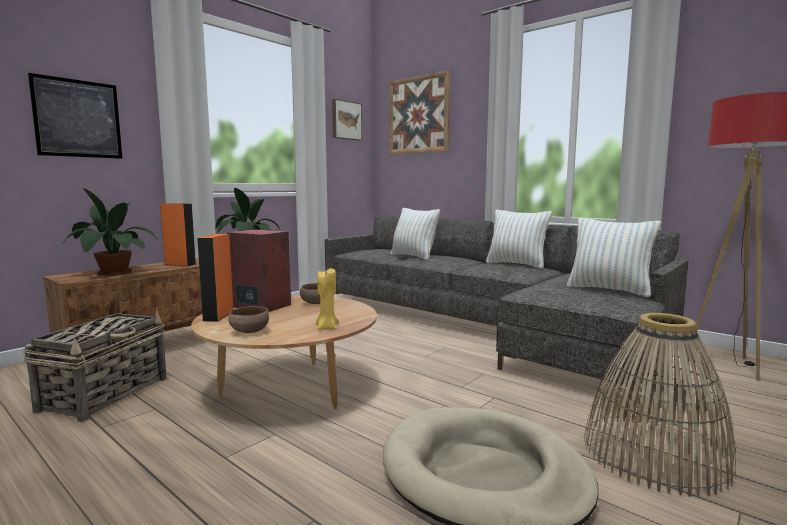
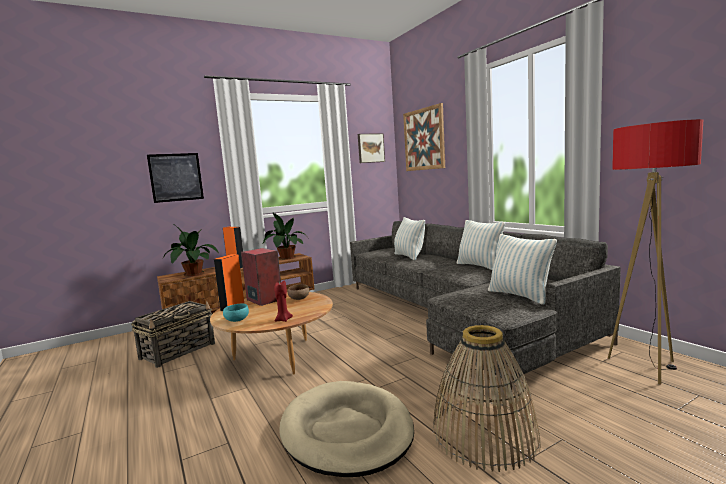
camera: 20 degrees right, 0 degrees up
(249, 332) = (236, 320): brown bowl -> turquoise bowl
(327, 328) = (283, 320): yellow candle -> red candle

